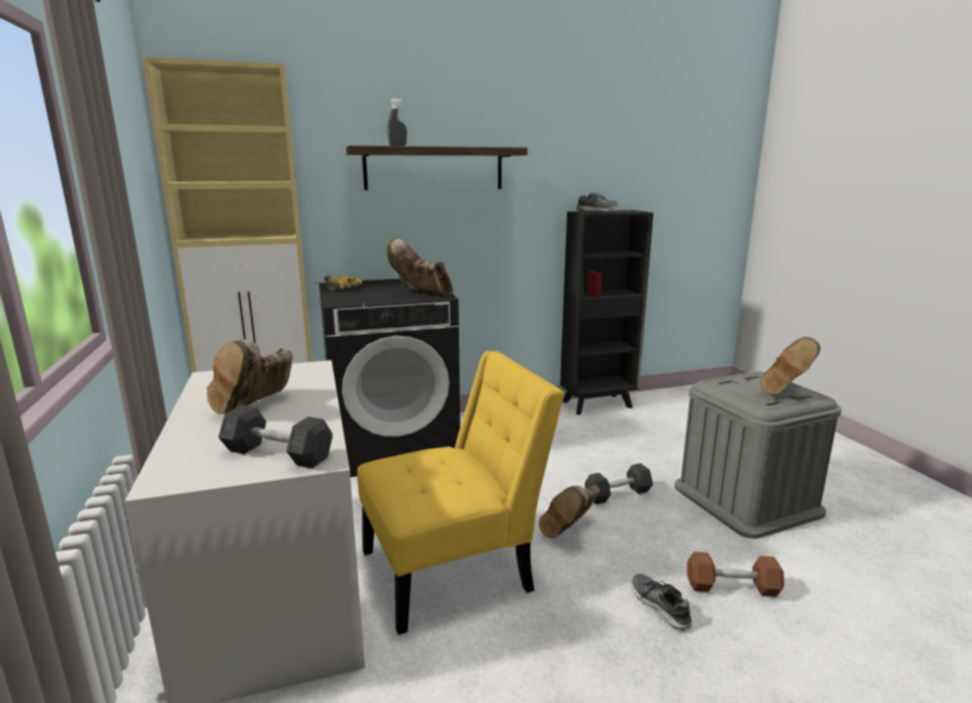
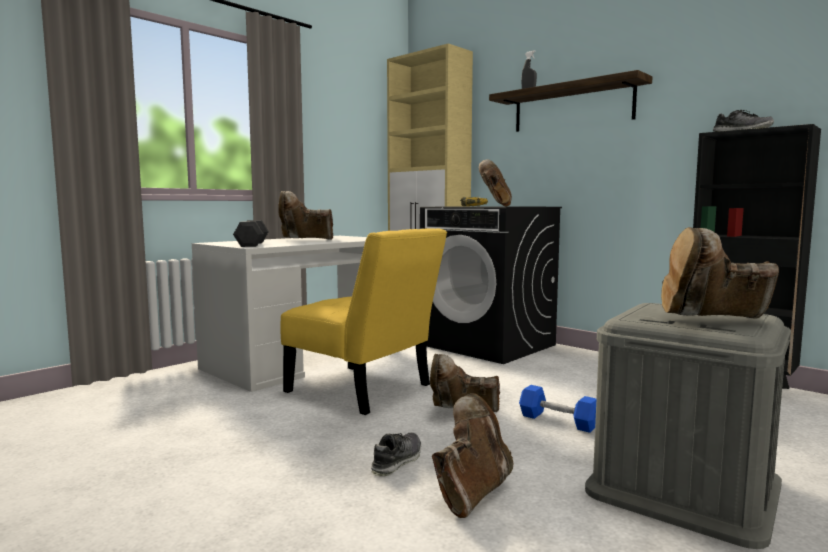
camera: 60 degrees right, 10 degrees down
(618, 494) = (558, 421): grey dumbbell -> blue dumbbell
(732, 587) = (471, 492): brown dumbbell -> brown boot

